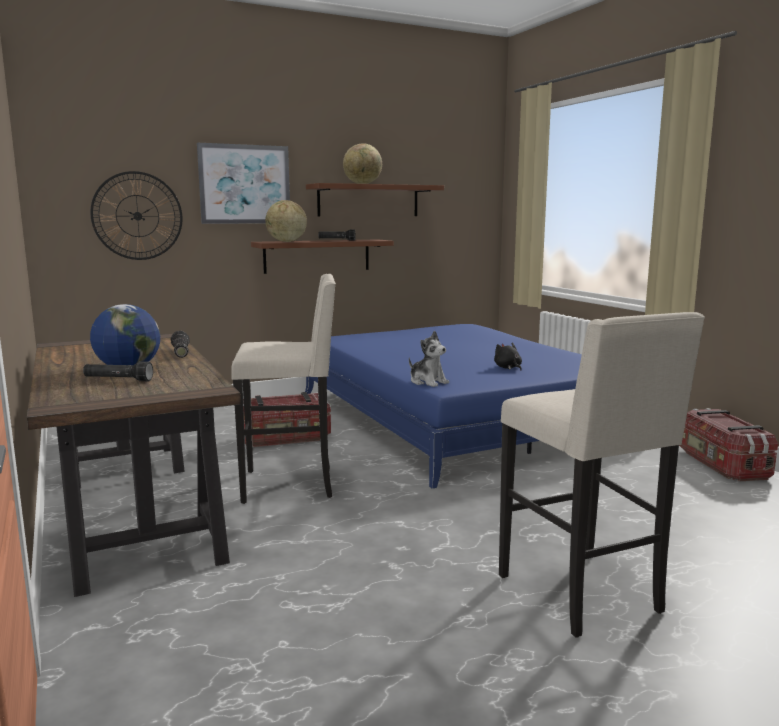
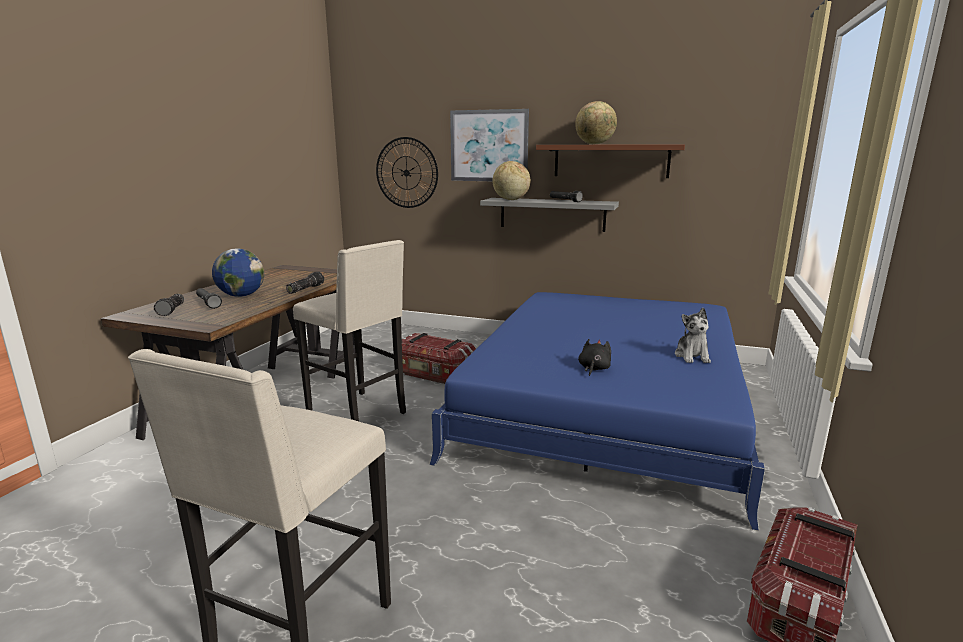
camera: 45 degrees right, 5 degrees up
(101, 392) = (172, 310): none -> flashlight
(317, 256) = (552, 214): brown shelf -> grey shelf
(428, 382) = (479, 361): plush toy -> plush toy (692, 356)

